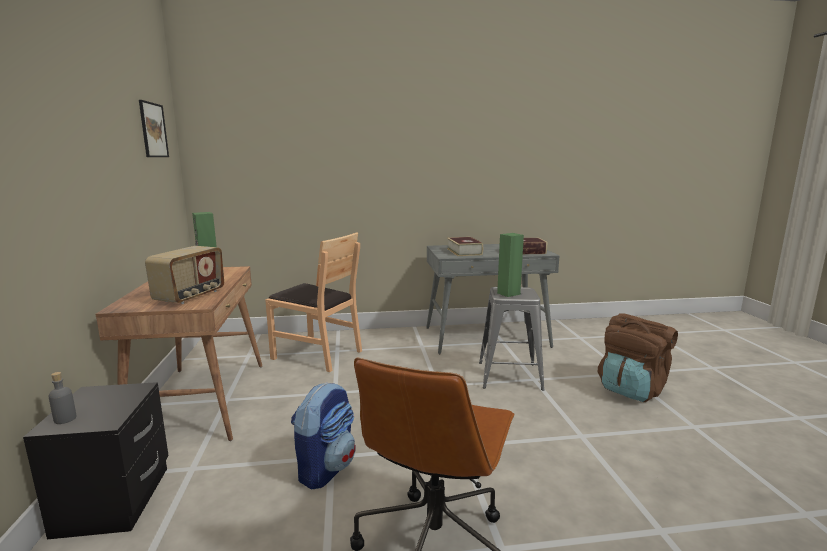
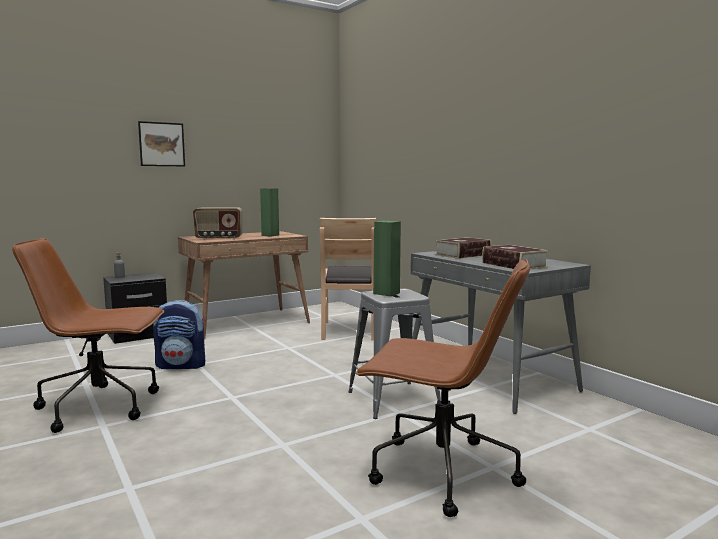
camera: 65 degrees right, 5 degrees down
(153, 130) = (295, 132): picture -> picture (162, 144)
(632, 389) = (440, 472): brown backpack -> brown office chair

